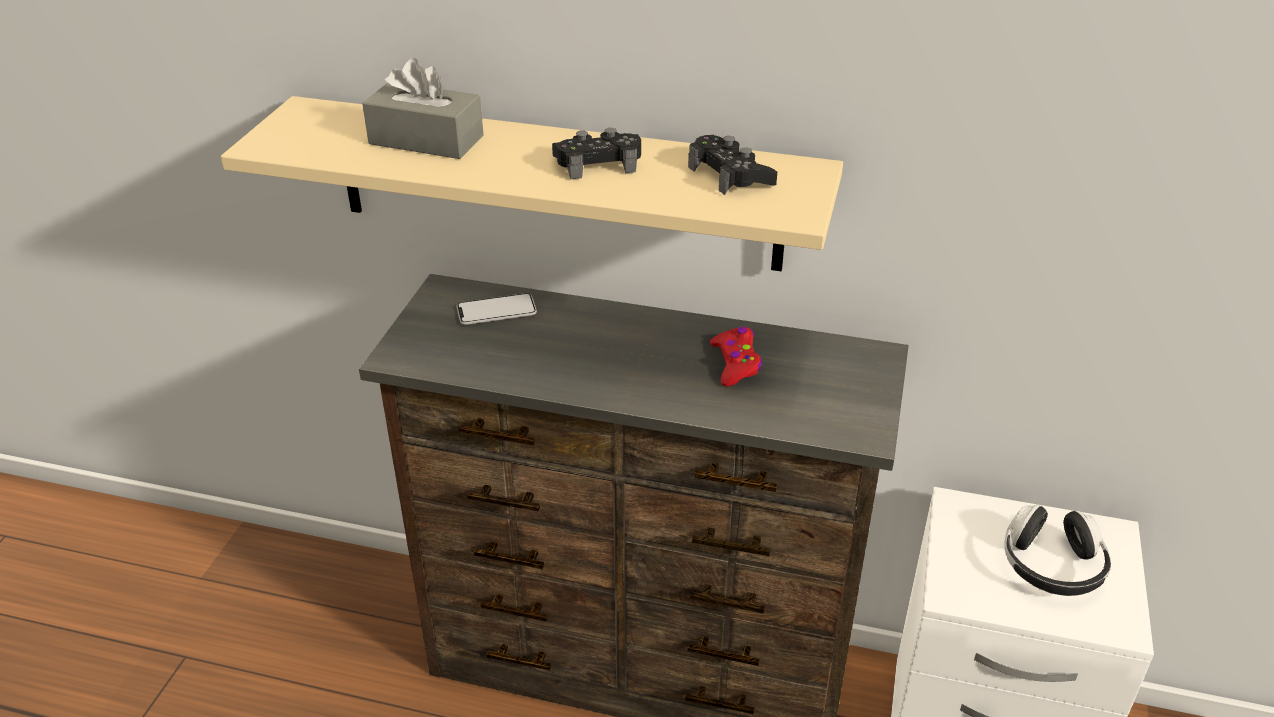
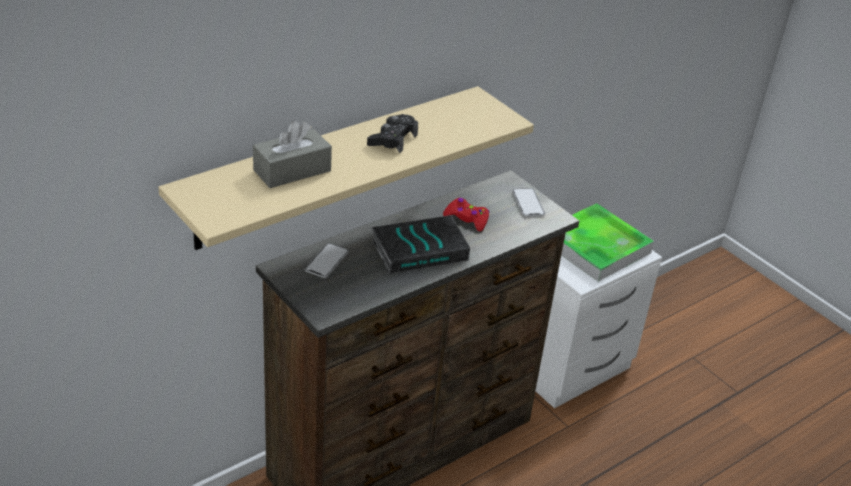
camera: 55 degrees left, 0 degrees up
(615, 360) = (420, 249): none -> book
(730, 175) = (453, 115): black game controller -> none
(855, 394) = (528, 203): none -> phone
(1051, 566) = (595, 247): headphones -> tray

